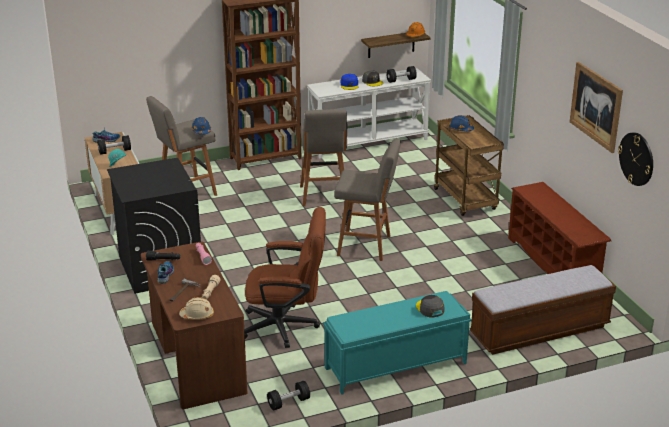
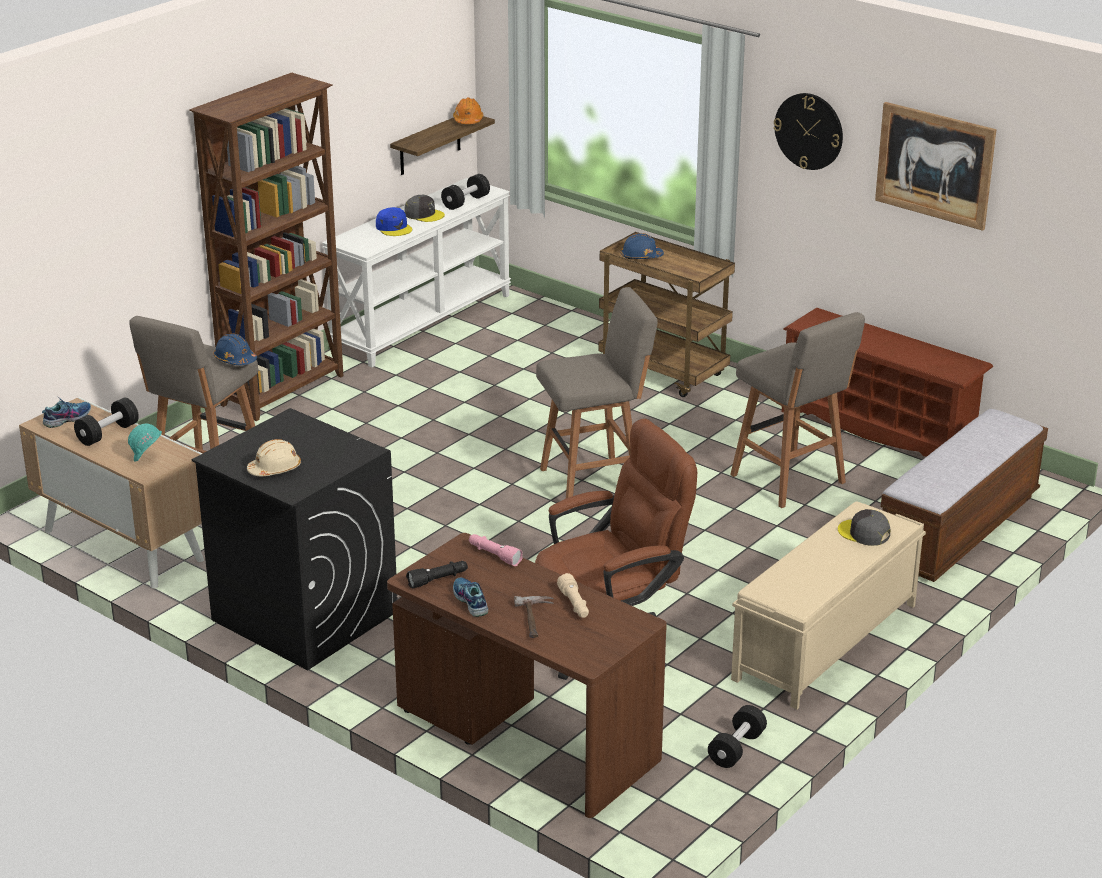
camera: 30 degrees left, 0 degrees up
(197, 315) = (598, 645): beige hard hat -> beige hard hat (275, 469)
(324, 196) = (445, 425): grey stool -> grey stool (790, 481)
(394, 366) = (824, 643): turquoise bench -> beige bench
(636, 159) = (1038, 229): wall clock -> wall clock (809, 131)

